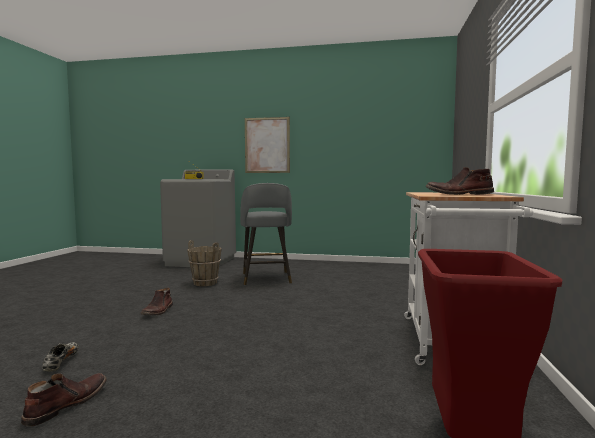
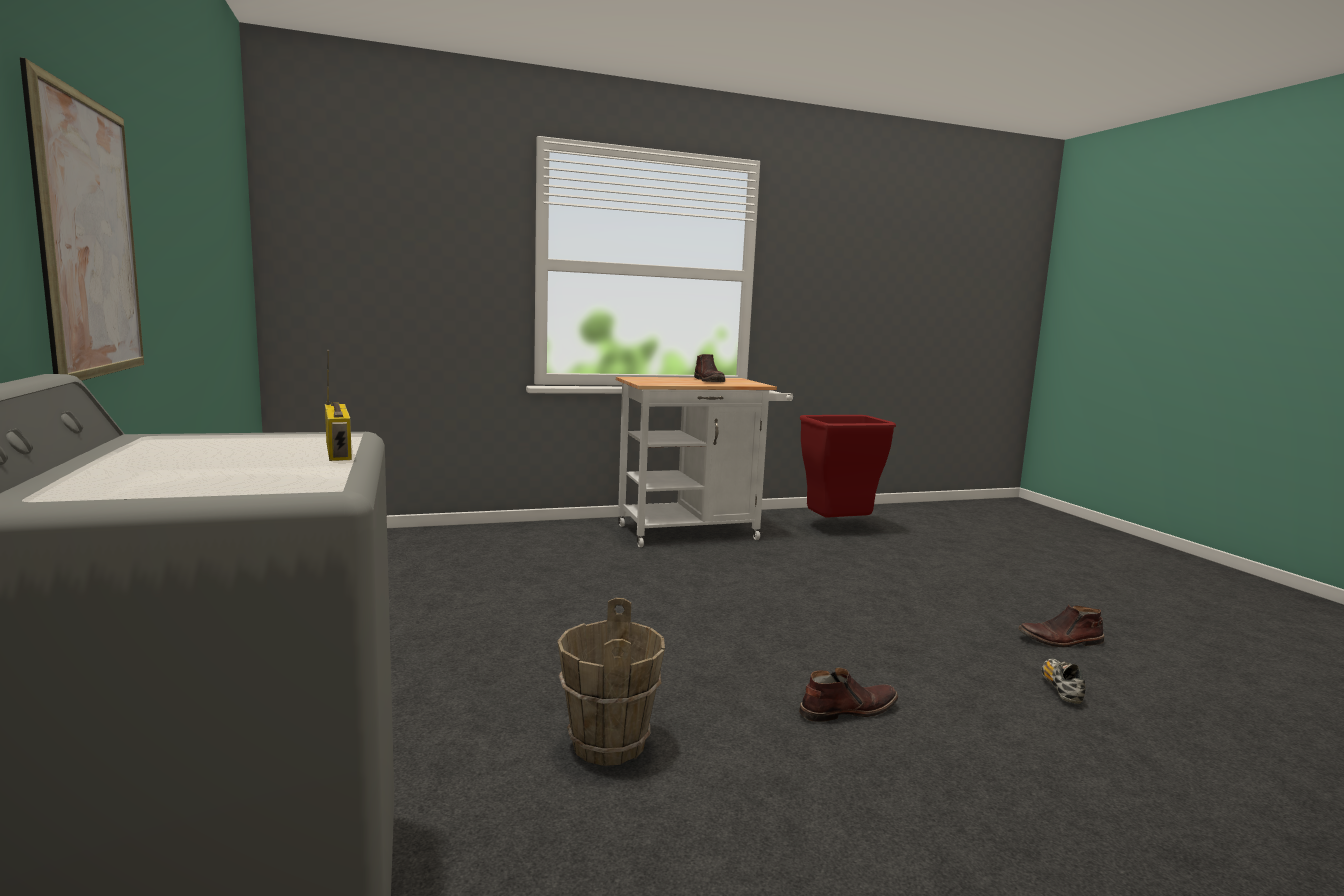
camera: 120 degrees left, 5 degrees up
(61, 362) = (1061, 689): shoe -> shoe turned 135 degrees clockwise
(266, 279) = (499, 673): grey stool -> none

